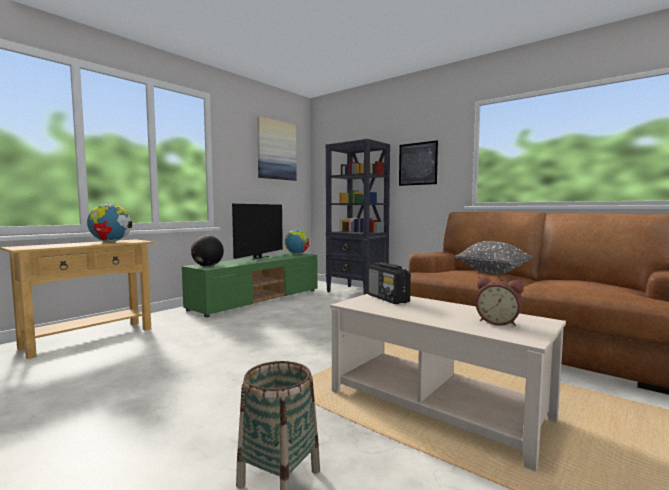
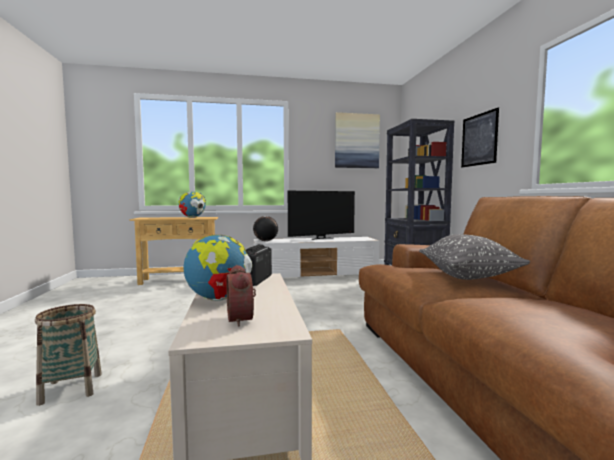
camera: 40 degrees right, 0 degrees up
(258, 299) = (316, 274): green tv stand -> white tv stand
(297, 254) = (363, 238): globe -> globe (218, 299)

